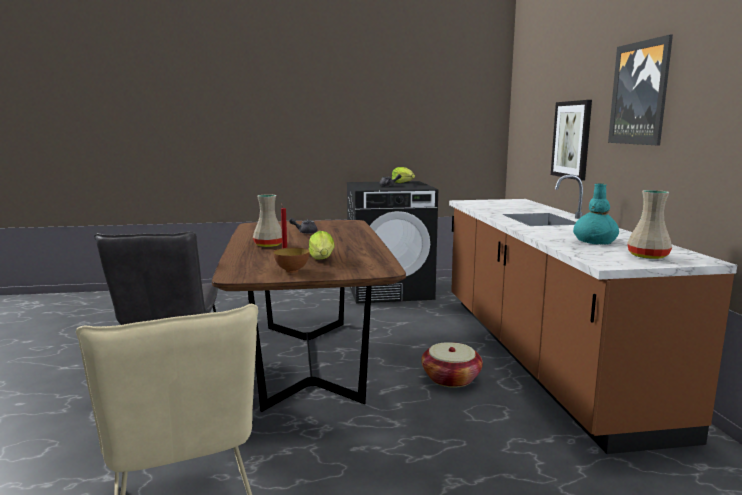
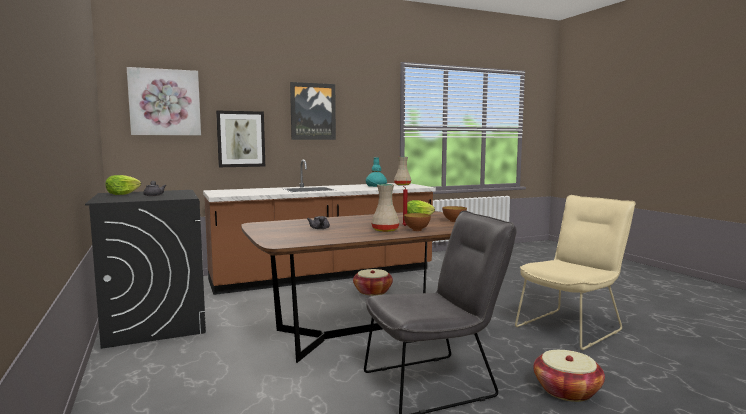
camera: 105 degrees left, 5 degrees down
(72, 431) = (566, 390): none -> basket
(255, 253) = (417, 230): none -> bowl
(534, 96) = (165, 102): none -> picture

